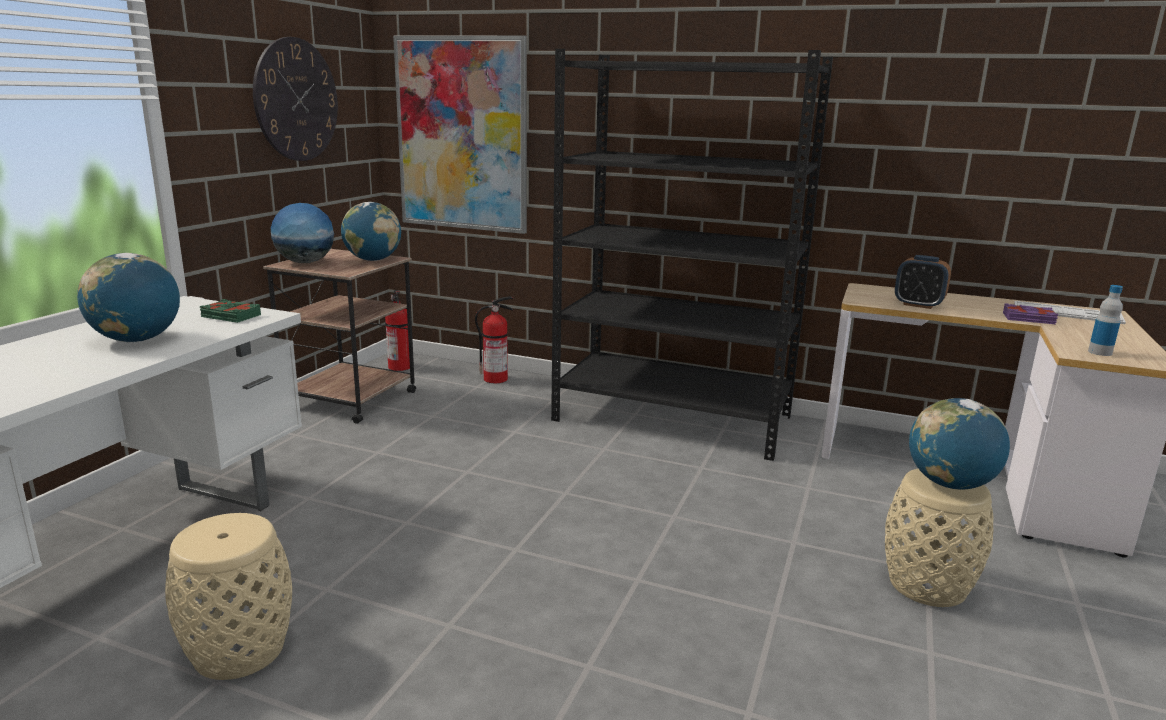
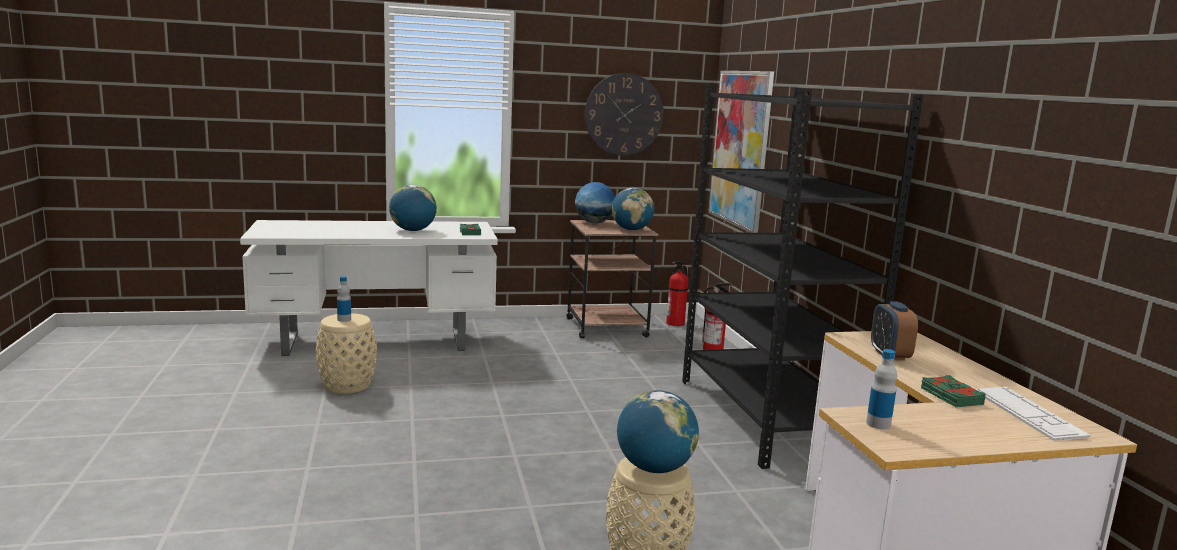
camera: 55 degrees right, 5 degrees down
(222, 536) = (344, 319): none -> bottle
(1028, 319) = (950, 396): purple book -> green book

